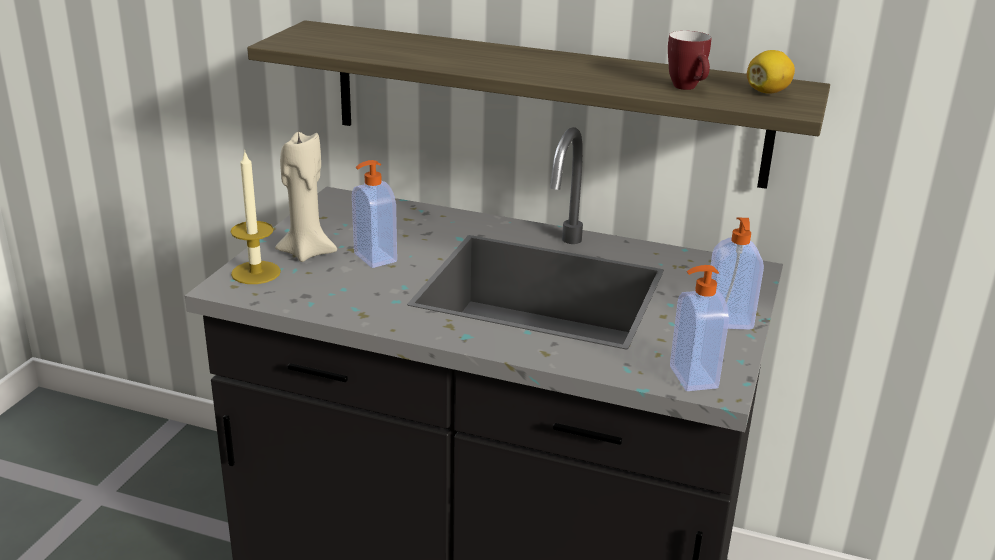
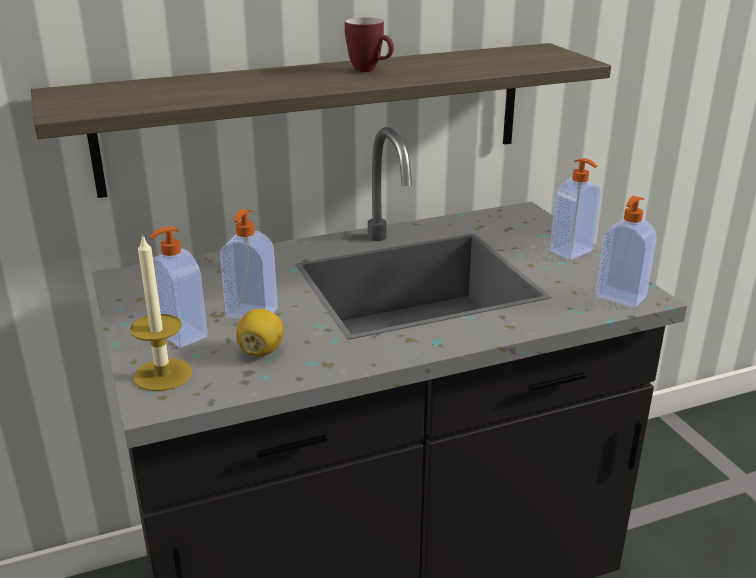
camera: 40 degrees left, 0 degrees up
(307, 252) = (180, 335): beige candle -> soap dispenser
(688, 88) = (487, 65): mug -> mug (370, 70)
(767, 92) = (535, 55): lemon -> lemon (261, 351)

